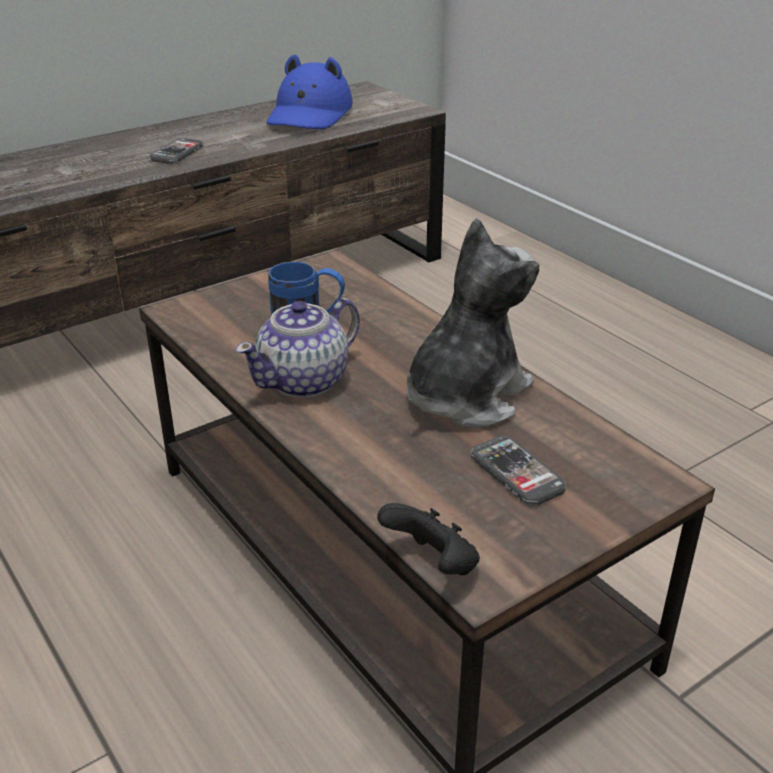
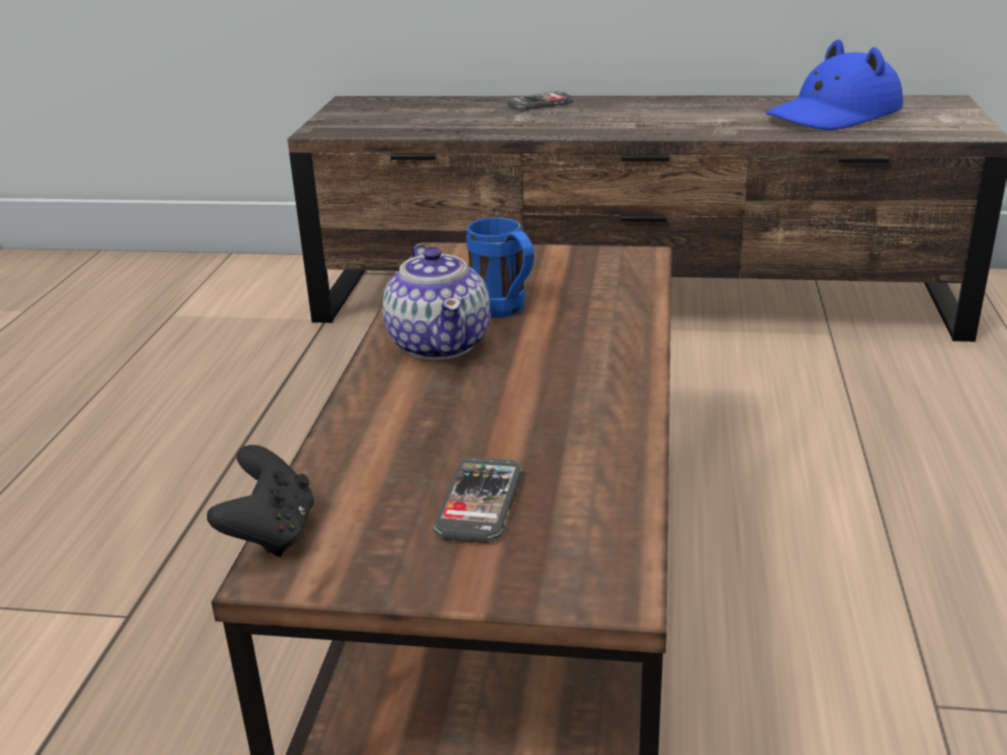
camera: 45 degrees right, 5 degrees down
(177, 153) = (637, 123): phone -> phone (540, 103)
(305, 381) = (440, 343): teapot -> teapot turned 105 degrees counterclockwise
(464, 396) = (555, 415): plush toy -> none

